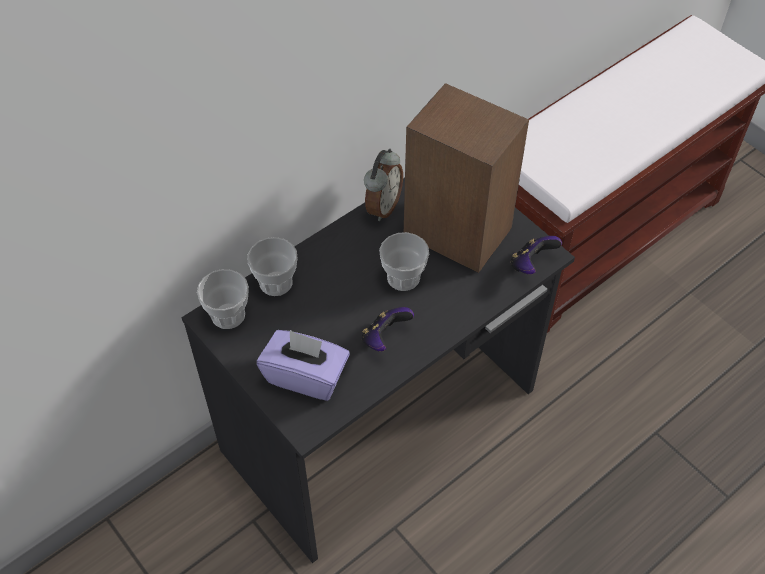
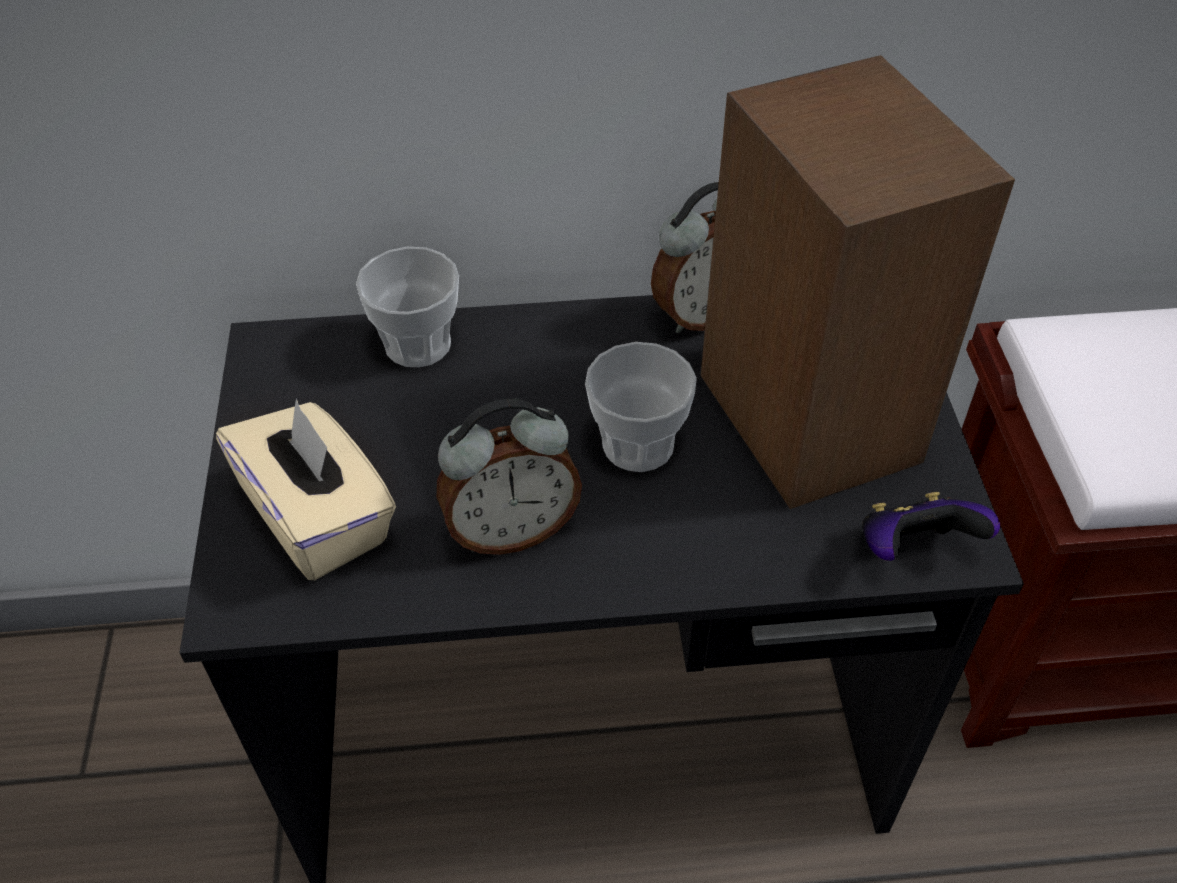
camera: 35 degrees right, 5 degrees down
(228, 315) = (298, 355): cup -> none
(306, 376) = (319, 518): purple tissue box -> beige tissue box
(385, 338) = (511, 530): game controller -> alarm clock

